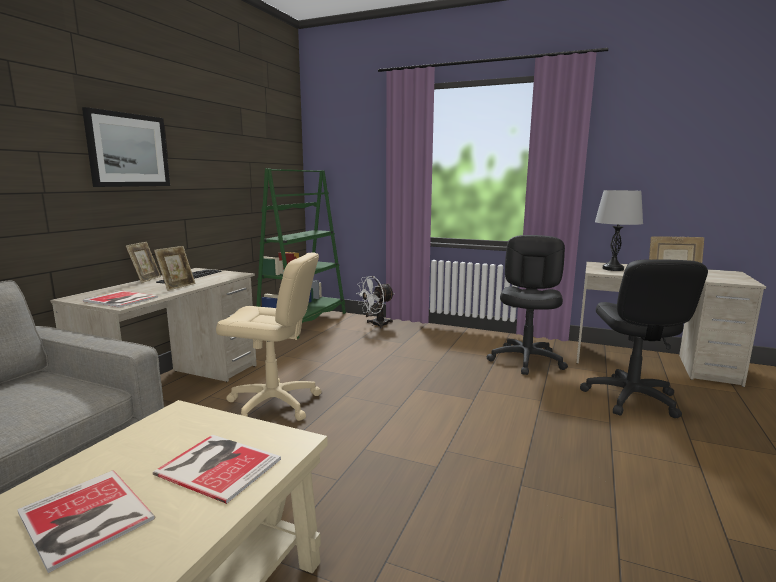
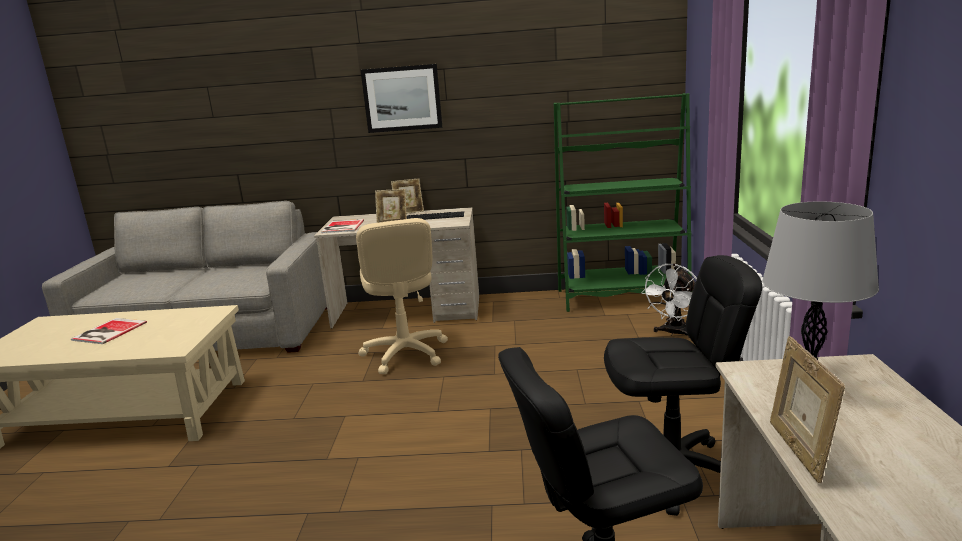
camera: 70 degrees right, 5 degrees up
(218, 465) = (151, 340): book -> none
(376, 325) = (673, 333): white fan -> white fan turned 90 degrees counterclockwise

